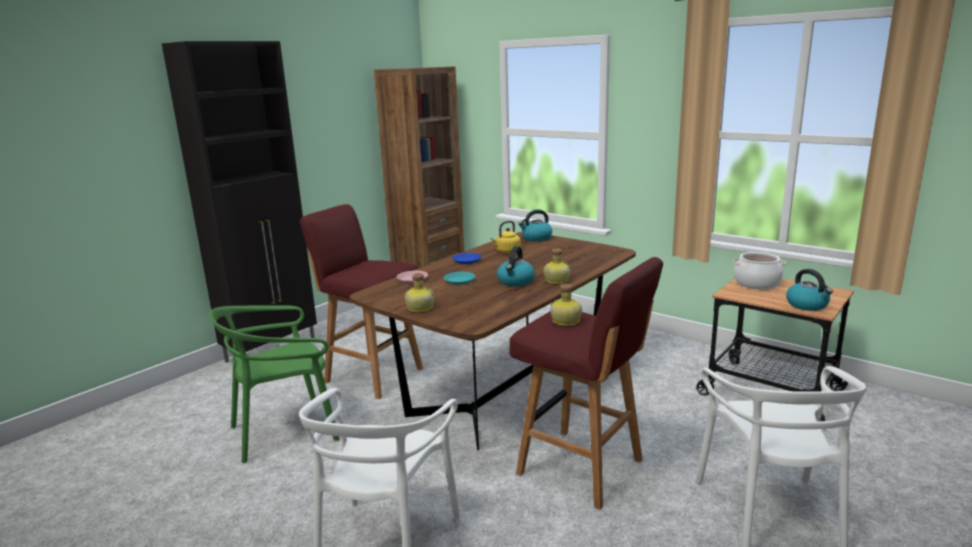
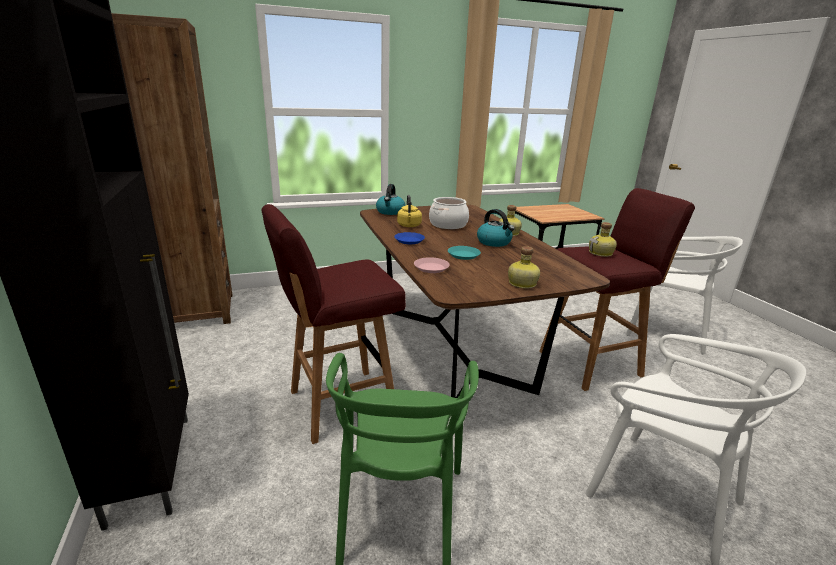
camera: 60 degrees left, 5 degrees up
(757, 283) = (535, 211): cooking pot -> cooking pot (448, 224)
(807, 305) = (580, 215): kettle -> none

